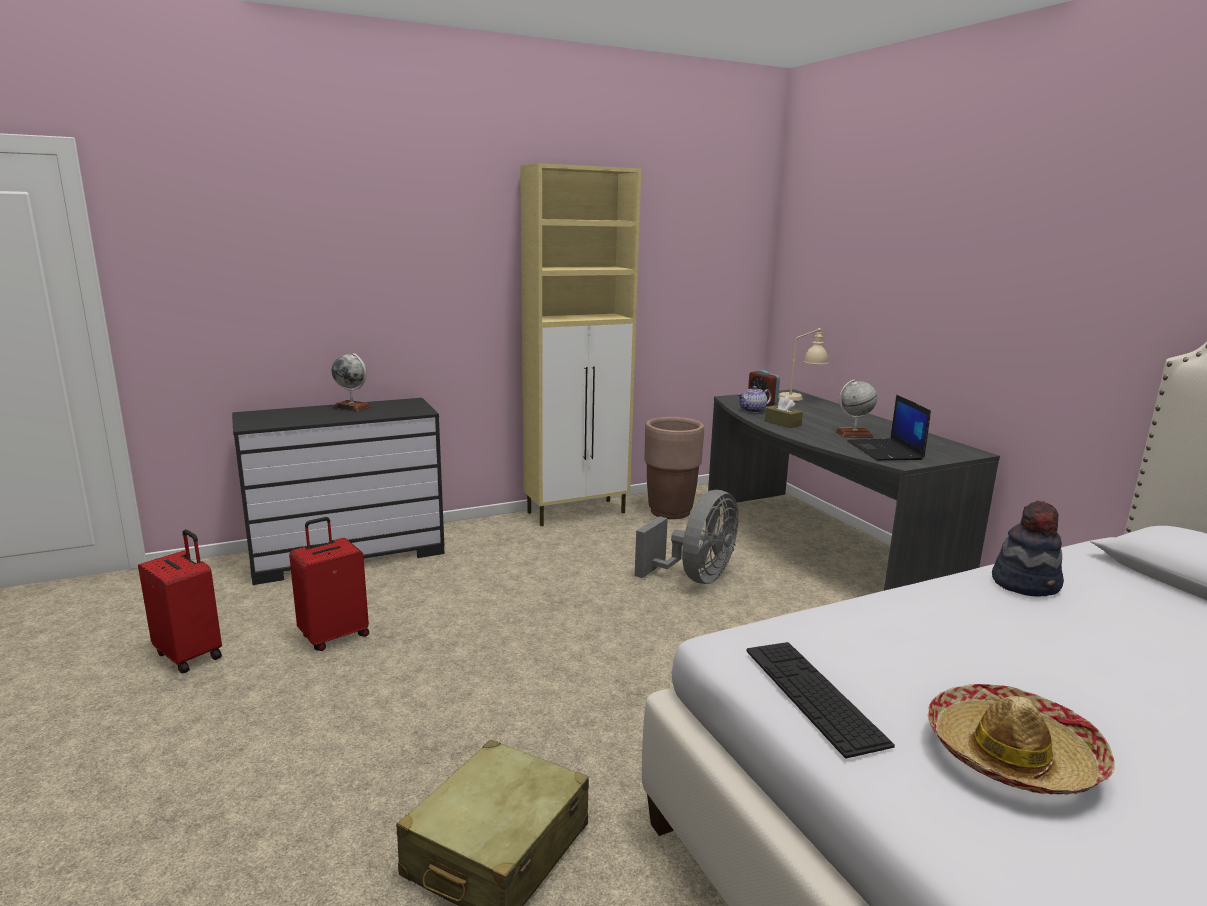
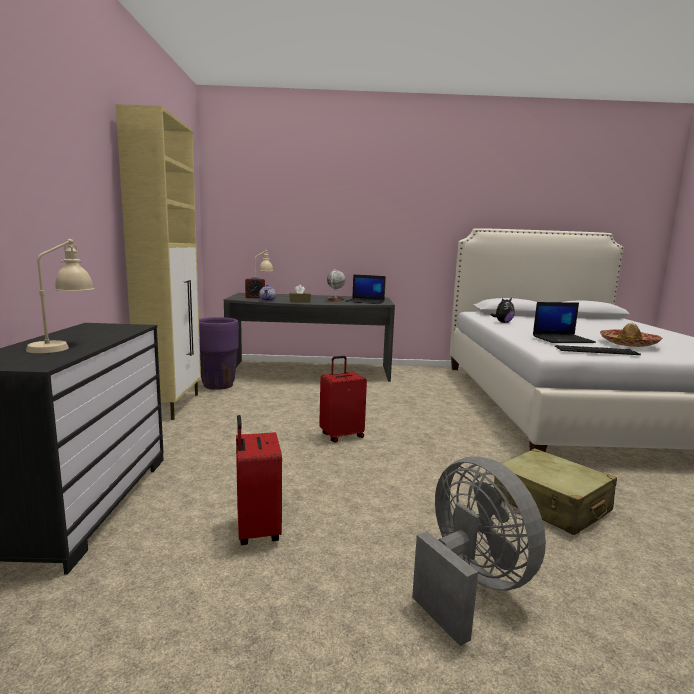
camera: 65 degrees left, 5 degrees down
(190, 655) = (201, 632): red suitcase -> red suitcase (341, 435)
(316, 415) = (64, 346): none -> beige table lamp
(352, 407) = (63, 336): globe -> none
(670, 512) = (218, 385): brown planter -> purple planter
(695, 578) = (312, 401): grey fan -> grey fan (470, 585)
(887, 652) = (563, 339): none -> laptop
(1026, 583) = (503, 322): hat -> plush toy

